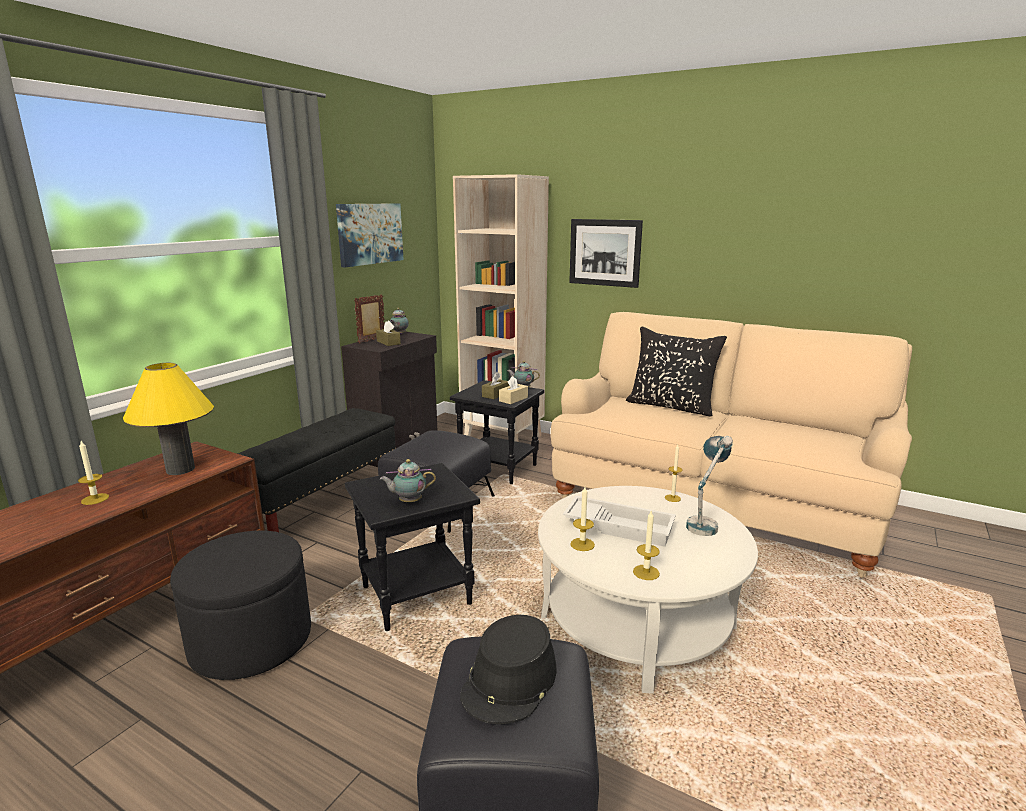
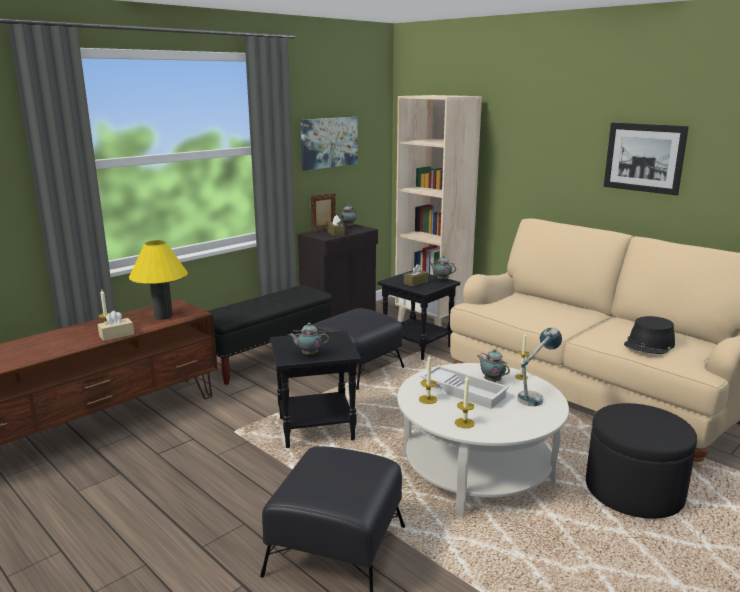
camera: 15 degrees right, 0 degrees up
(251, 641) = (195, 440): black ottoman -> black ottoman (634, 491)
(510, 681) = (335, 472): black hat -> black hat (649, 344)
(513, 399) = (428, 288): beige tissue box -> beige tissue box (116, 335)
(605, 252) = (526, 164): picture -> picture (644, 157)
(642, 507) = (491, 380): none -> teapot
(671, 406) = (561, 304): black pillow -> none

